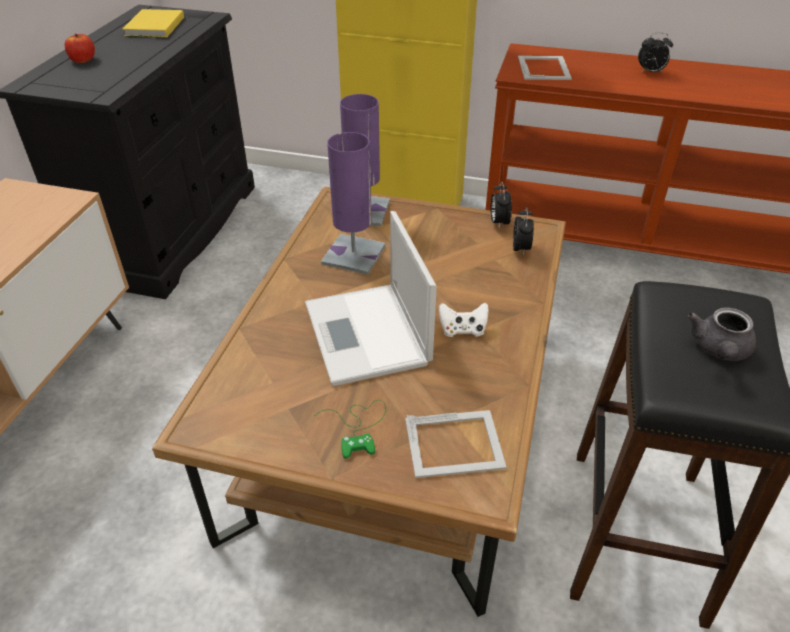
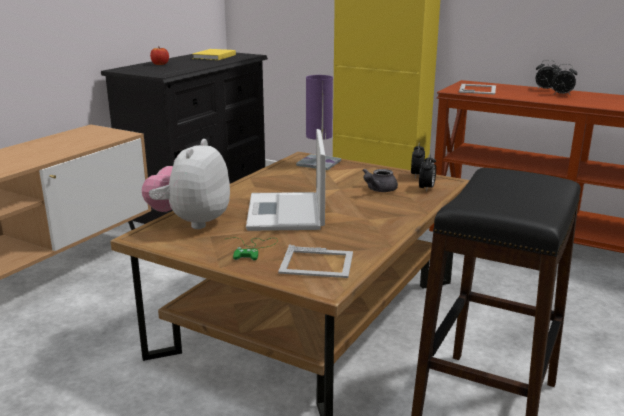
camera: 15 degrees right, 20 degrees down
(248, 380) = (191, 222): none -> plush toy
(353, 255) = (299, 180): purple table lamp -> none
(462, 330) = (357, 218): white game controller -> none
(624, 60) = (544, 90): none -> alarm clock
(719, 350) = (516, 195): grey teapot -> grey teapot (378, 190)

